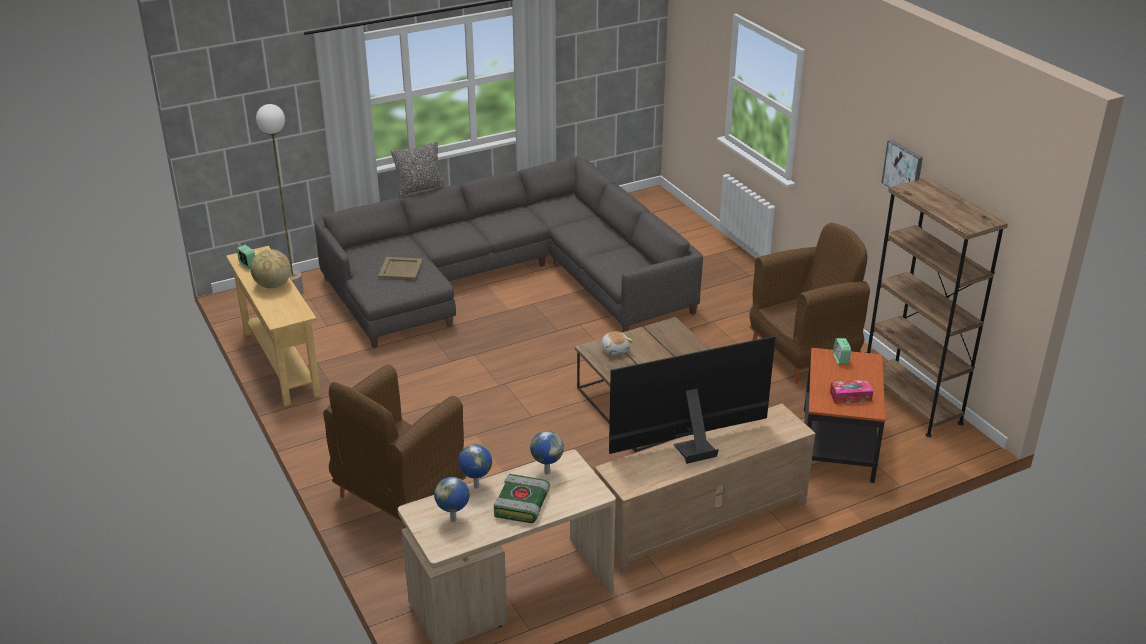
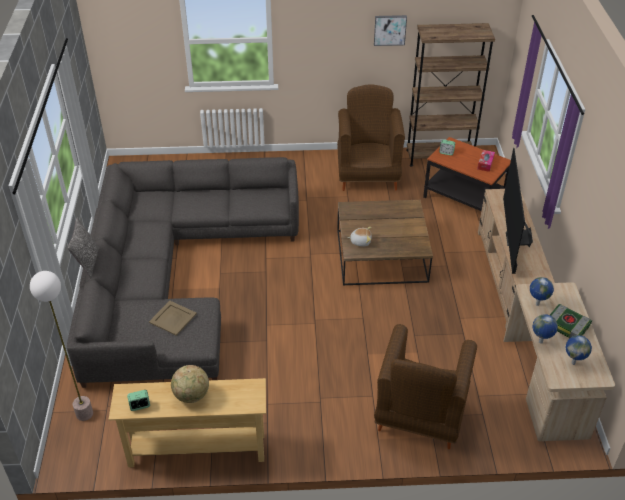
camera: 65 degrees left, 10 degrees up
(399, 496) = (419, 417): brown armchair -> brown armchair turned 45 degrees clockwise

